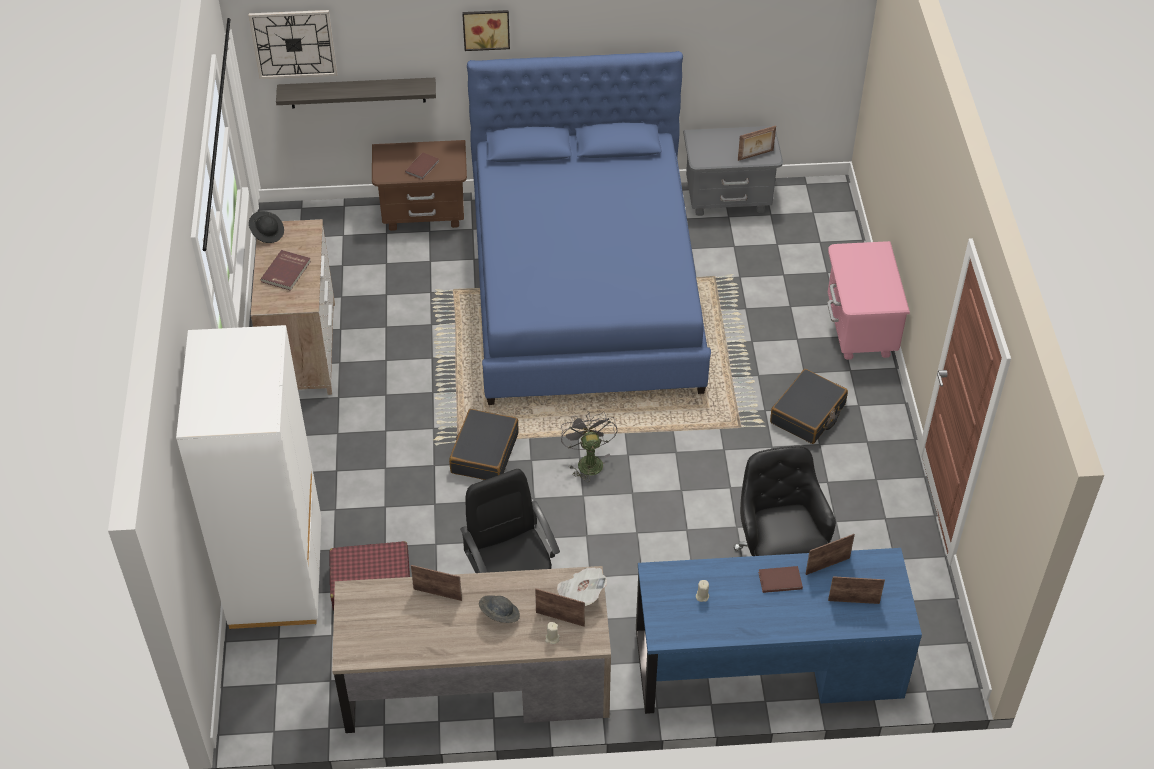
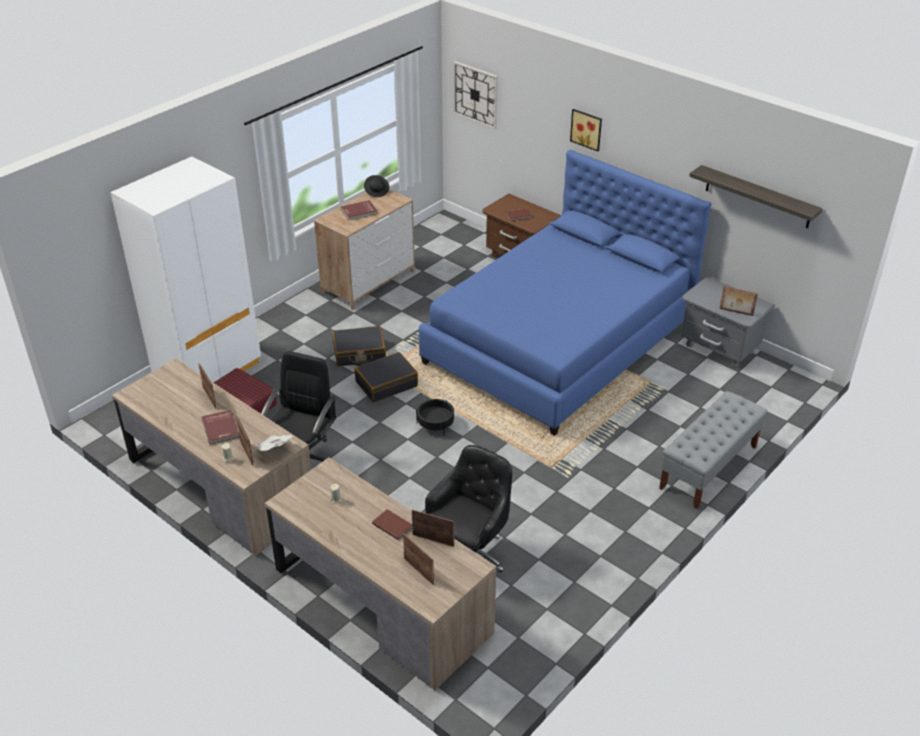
camera: 45 degrees right, 10 degrees down
(357, 92) = (506, 149): shelf -> shelf (757, 197)
(499, 615) = (221, 428): grey hat -> red book
(588, 461) = (435, 424): grey fan -> black planter
(767, 663) = (381, 601): blue desk -> brown desk
(808, 414) = (606, 490): black suitcase -> black suitcase (359, 353)
(857, 331) = (708, 467): pink nightstand -> grey bench

